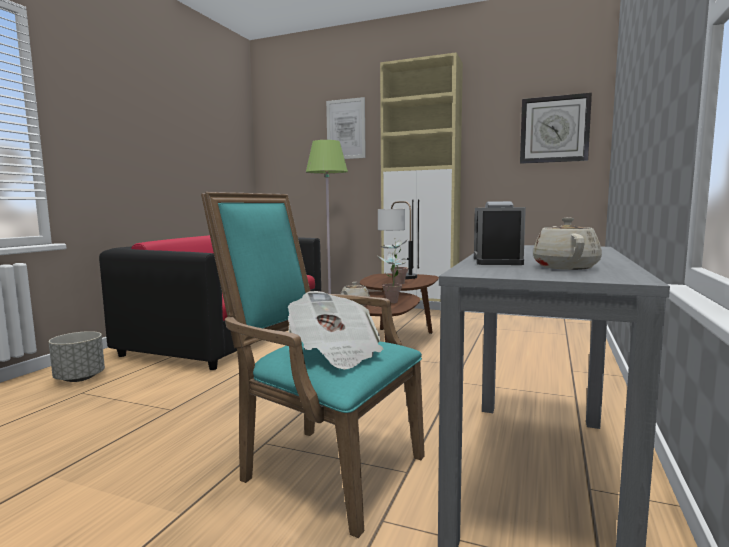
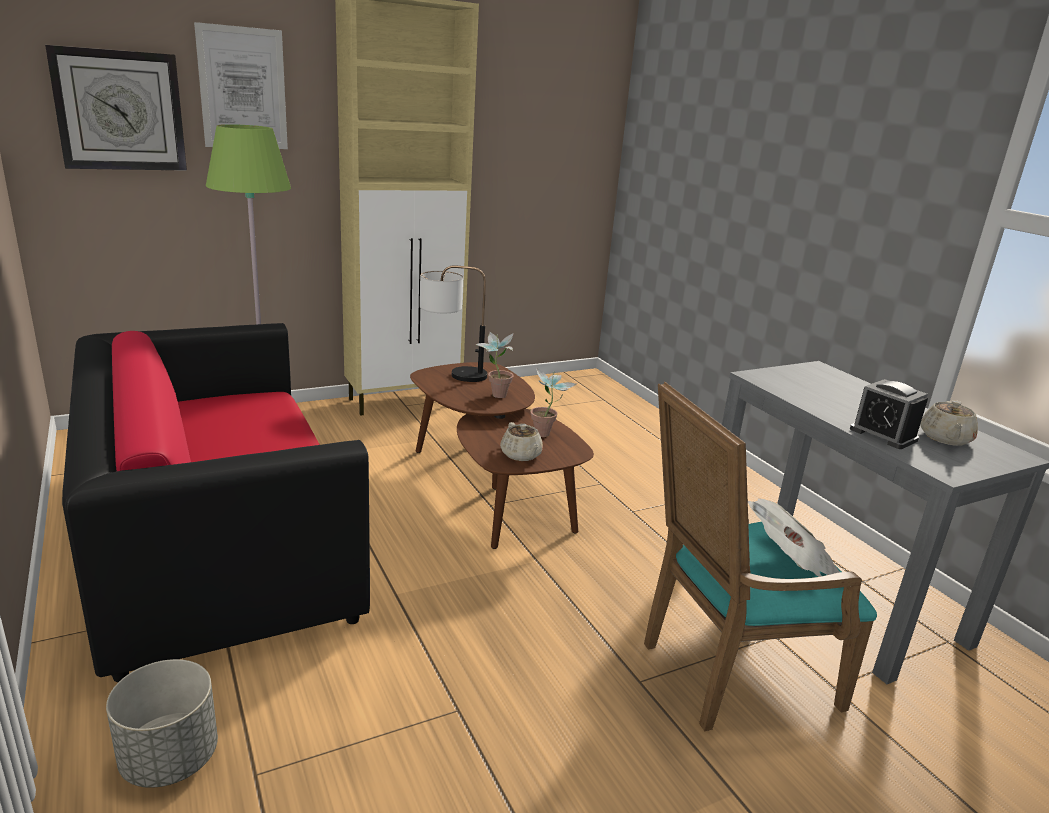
camera: 50 degrees left, 15 degrees up
(554, 129) = (567, 132): wall clock -> wall clock (120, 111)
(565, 267) = (945, 439): beige teapot -> beige teapot turned 120 degrees counterclockwise

